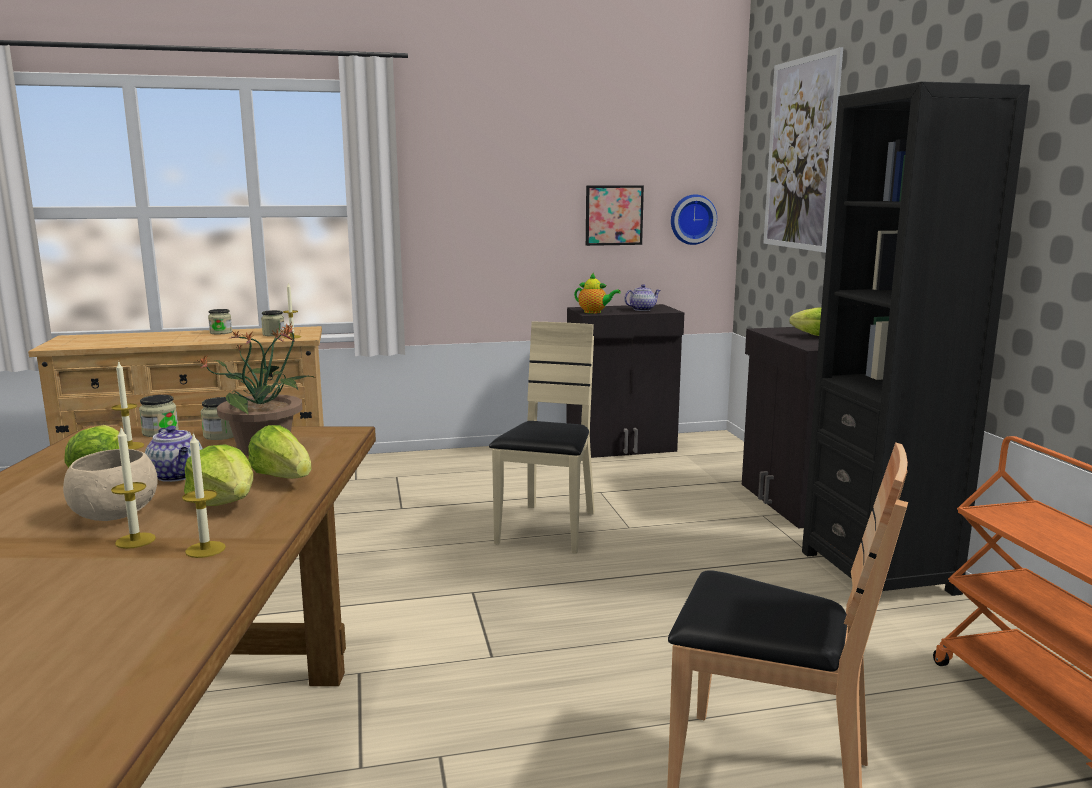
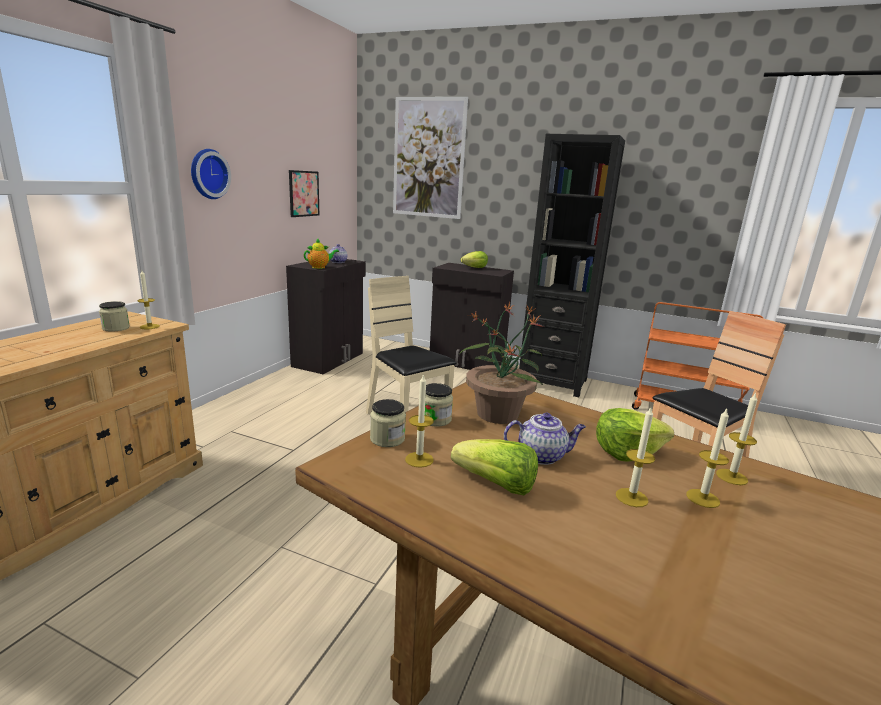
camera: 55 degrees left, 5 degrees up
(113, 515) = (631, 497): beige bowl -> candle
(221, 332) = (37, 339): jar -> none
(283, 478) = (583, 424): lettuce -> none
(692, 219) = (339, 196): wall clock -> wall clock (207, 174)

